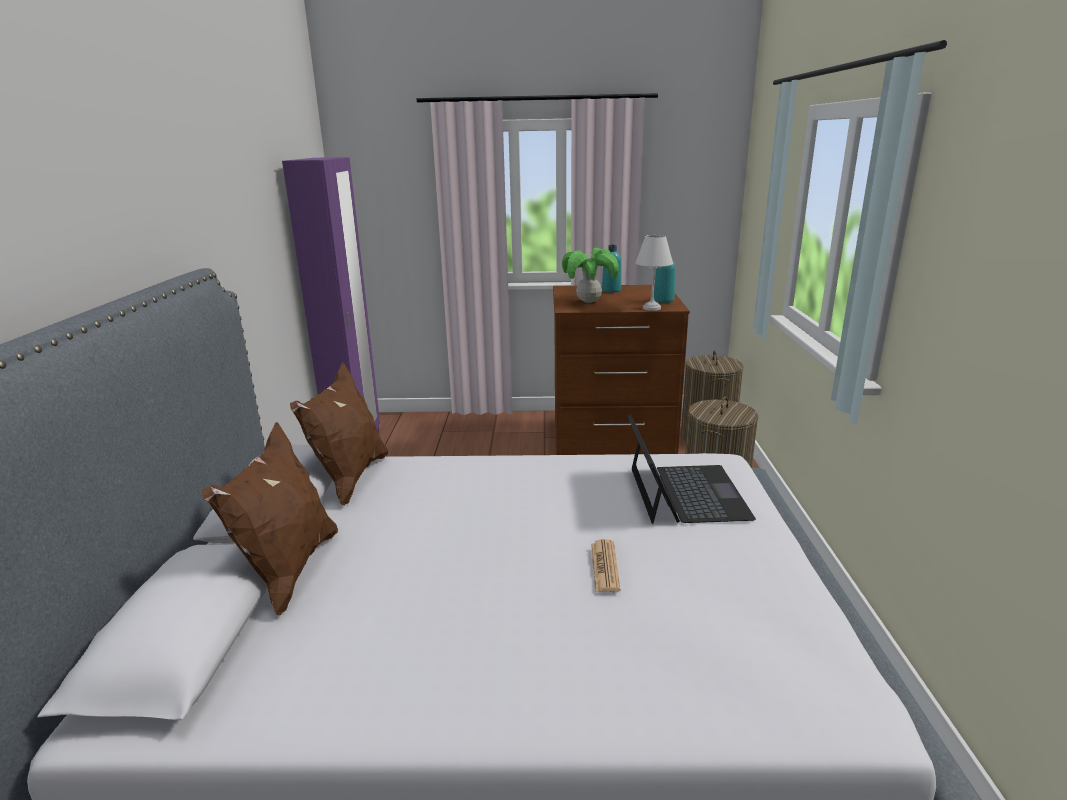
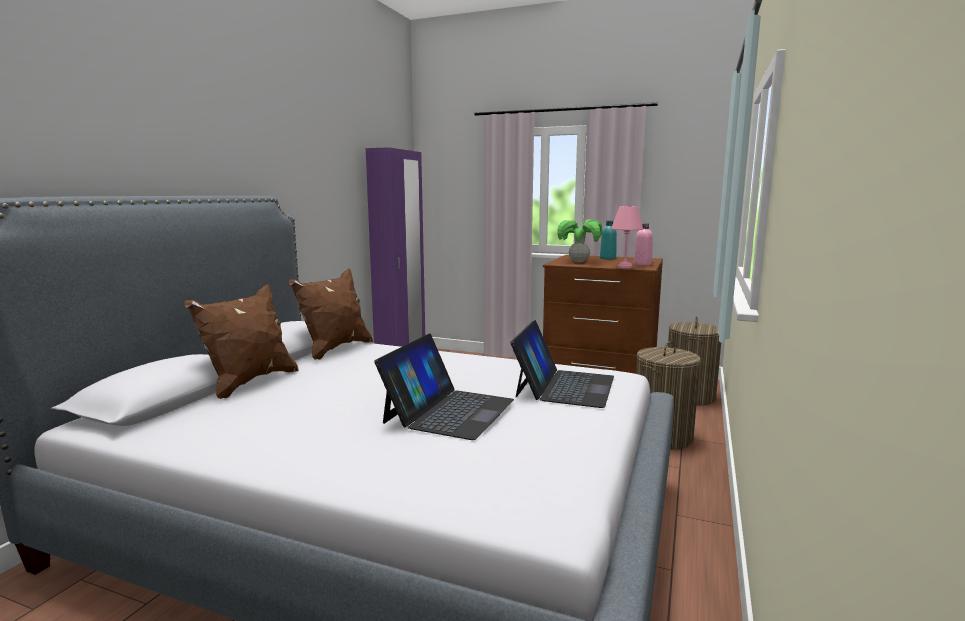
camera: 20 degrees right, 10 degrees down
(605, 566) = (449, 411): newspaper -> laptop
(651, 308) = (624, 267): white table lamp -> pink table lamp
(663, 300) = (642, 264): turquoise bottle -> pink bottle

